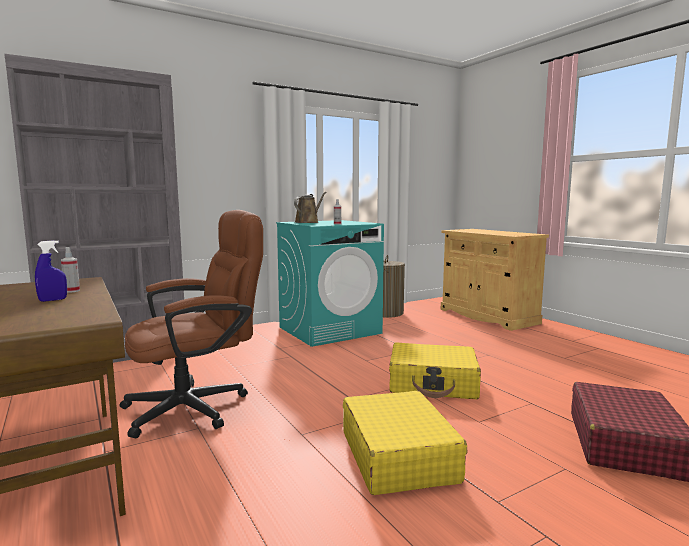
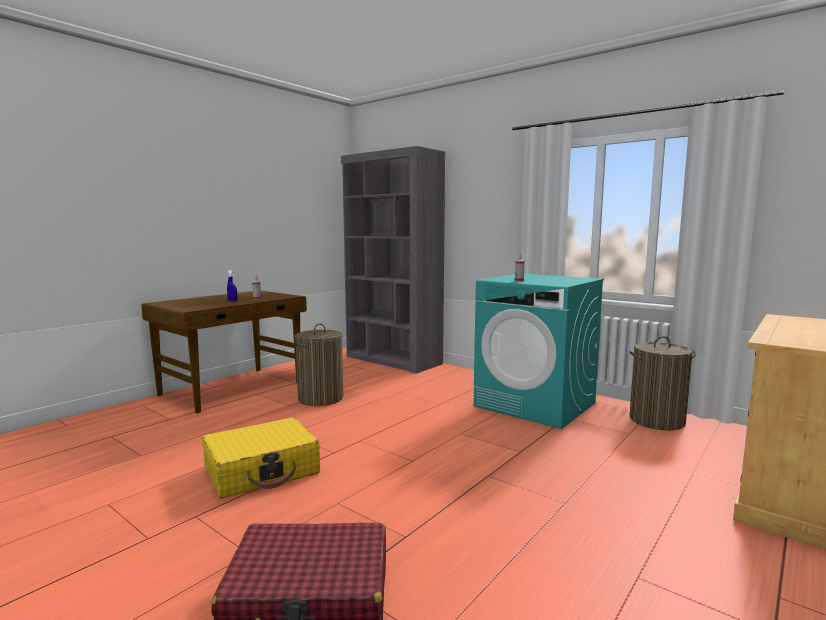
camera: 70 degrees right, 0 degrees up
(198, 406) = (320, 398): brown office chair -> laundry basket
(308, 222) = (529, 276): brown watering can -> none
(433, 383) = (422, 472): yellow suitcase -> none

